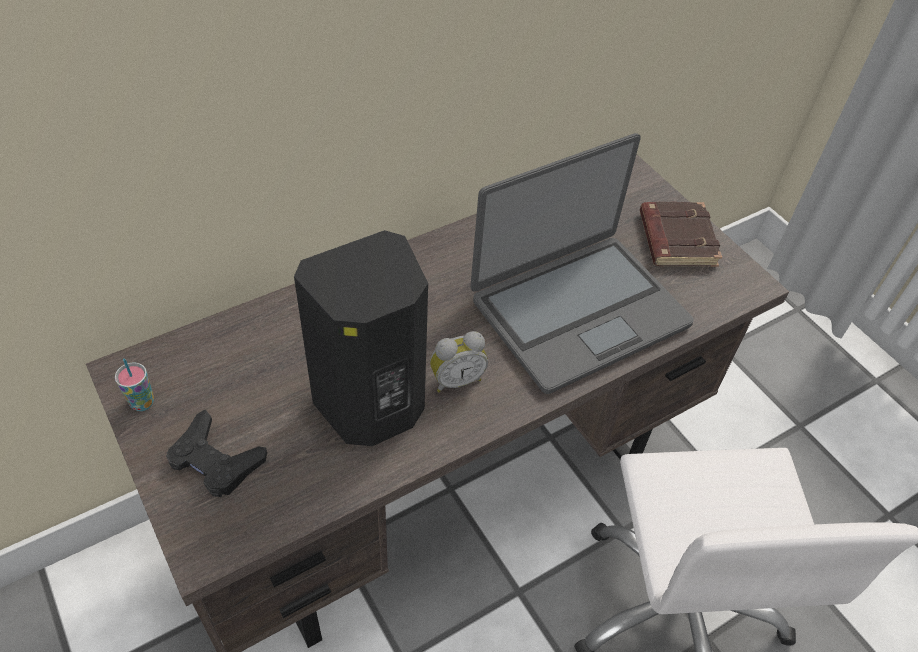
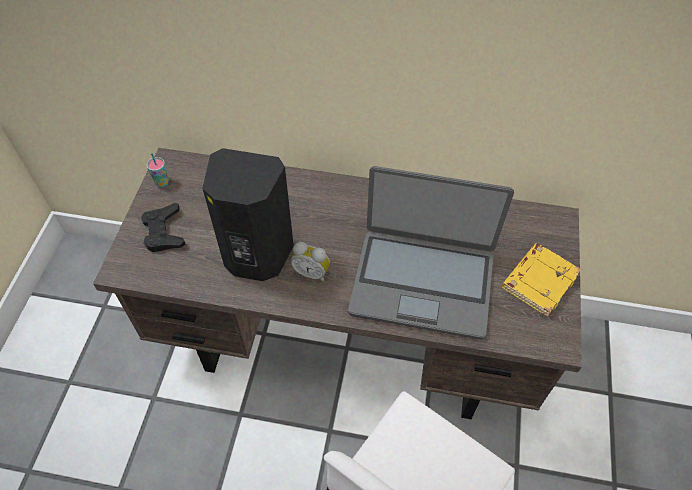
camera: 45 degrees right, 5 degrees up
(675, 239) = (539, 281): brown book -> yellow book

